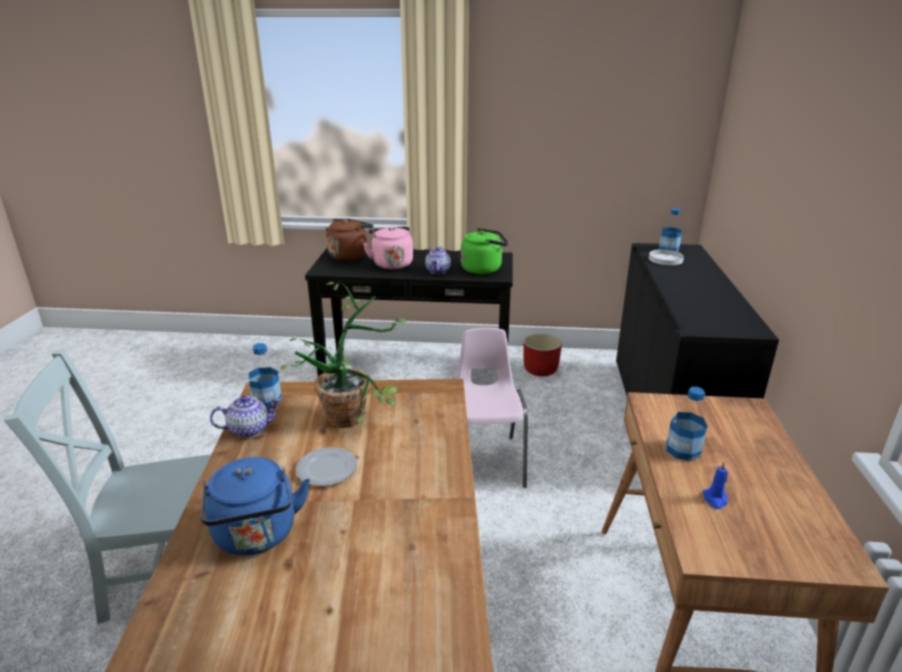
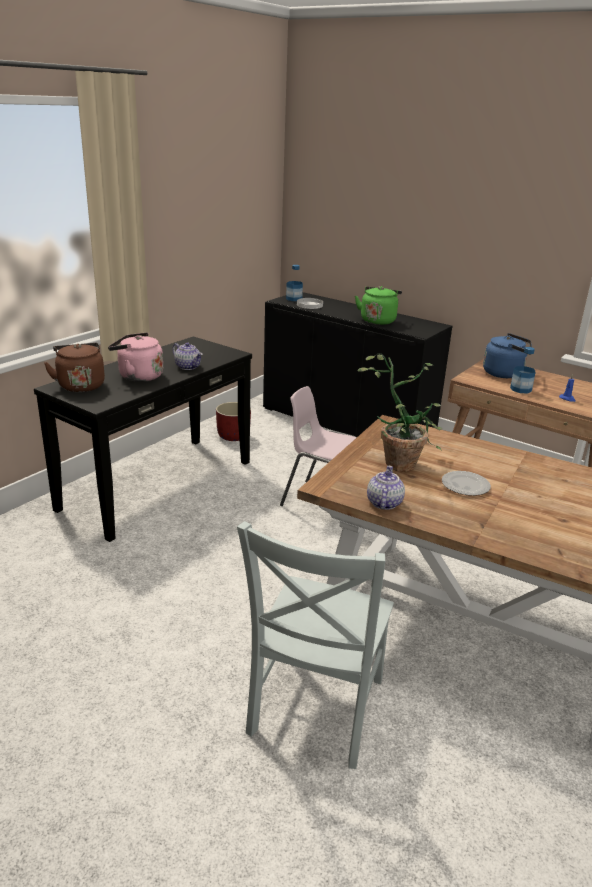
camera: 60 degrees left, 0 degrees up
(257, 536) = (529, 525): blue kettle -> blue kettle (505, 373)
(266, 400) = (342, 487): bottle -> none
(484, 269) = (211, 353): green kettle -> green kettle (378, 320)

